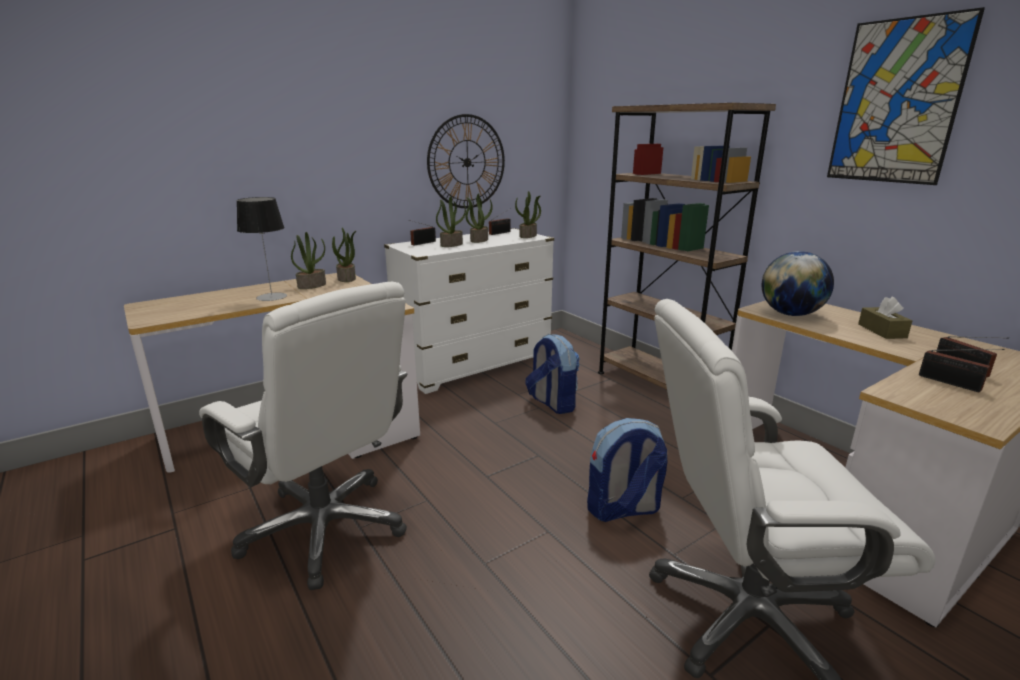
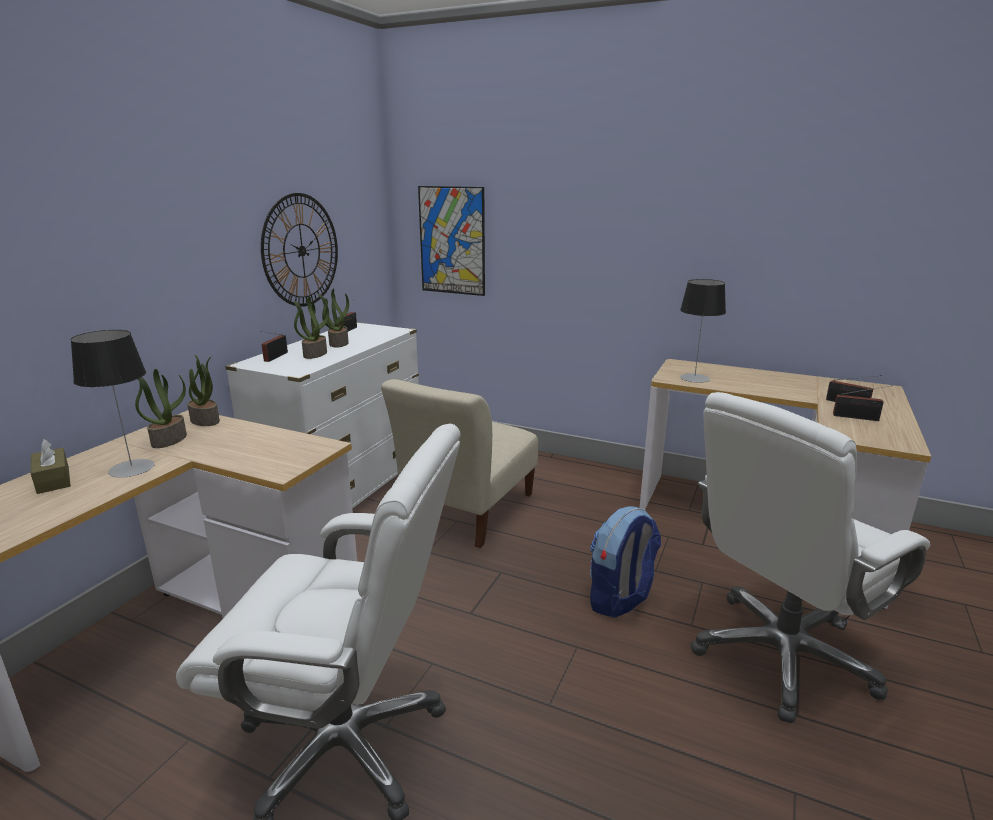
camera: 30 degrees left, 0 degrees up
(528, 236) = (385, 330): potted plant -> none
(552, 403) = (466, 512): backpack -> beige chair
(658, 386) = (548, 467): brown bookcase -> none
(790, 314) = (694, 378): globe -> table lamp
(882, 331) = (769, 381): brown tissue box -> brown tissue box (53, 480)
(897, 102) = (747, 187): picture -> picture (452, 241)

